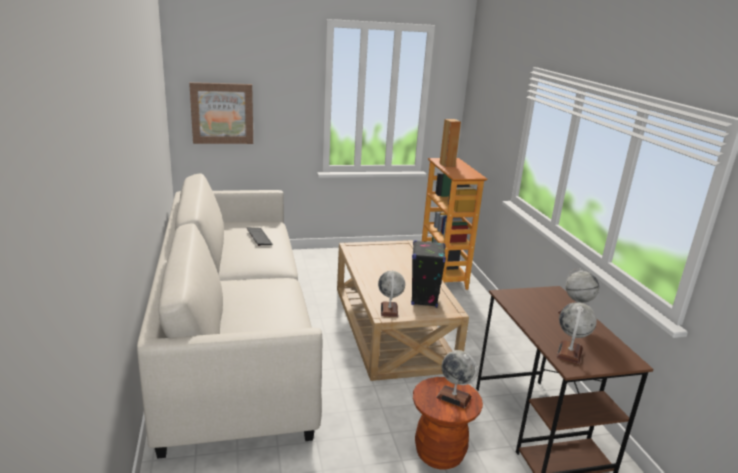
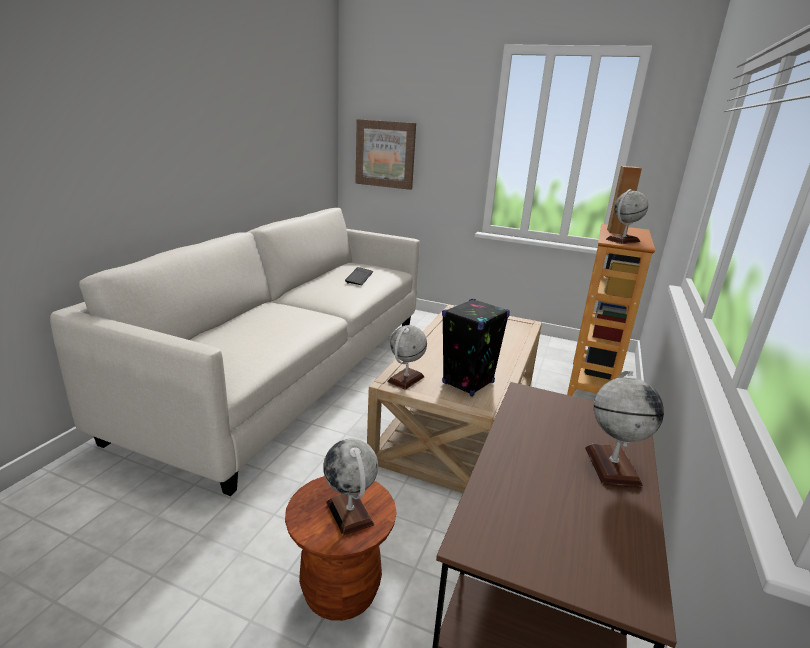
camera: 35 degrees right, 0 degrees up
(569, 353) = (510, 517): globe -> globe (622, 240)

